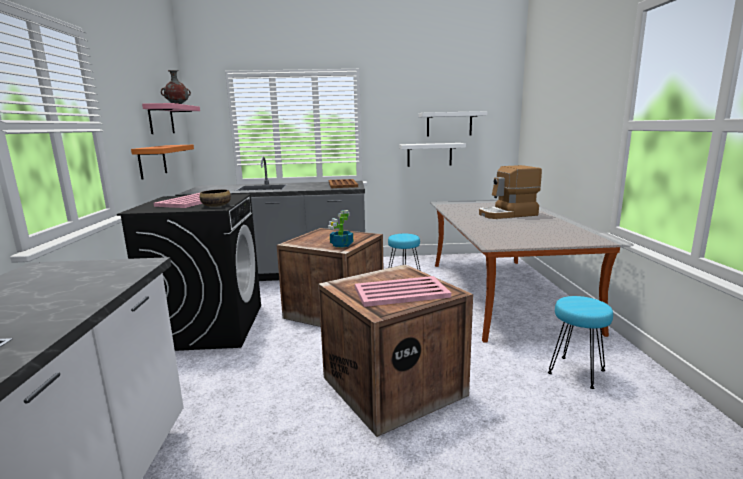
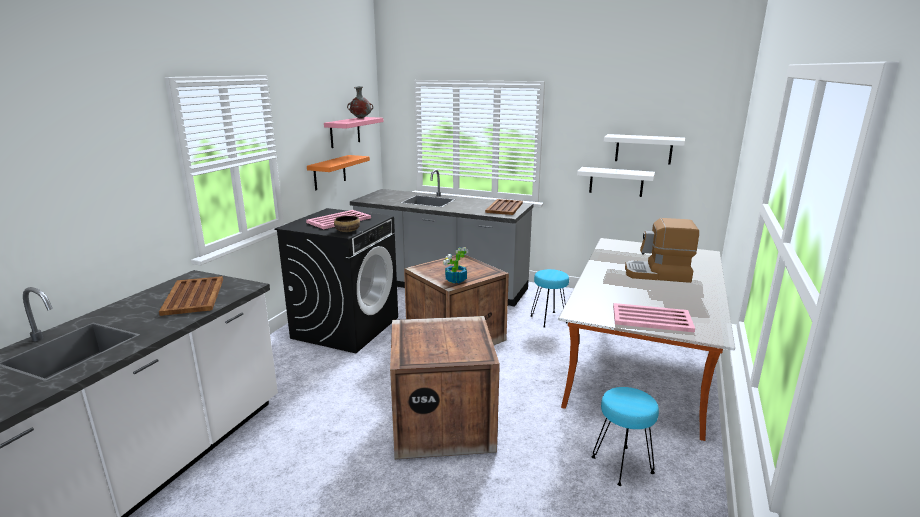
camera: 25 degrees right, 5 degrees up
(65, 283) = (194, 296): none -> brown tray
(402, 292) = (443, 346): pink tray -> pink tray (652, 319)

